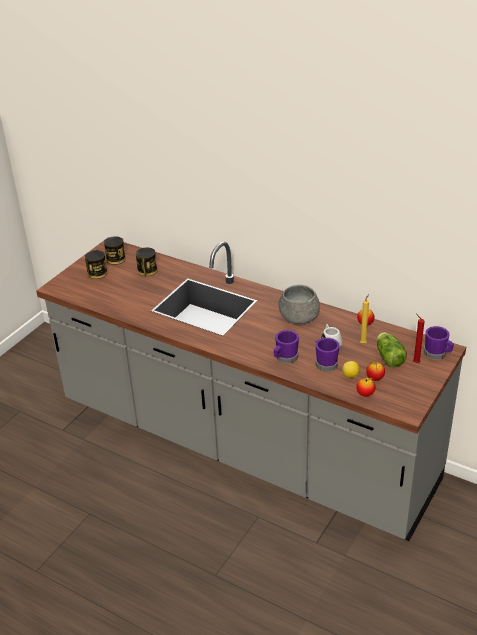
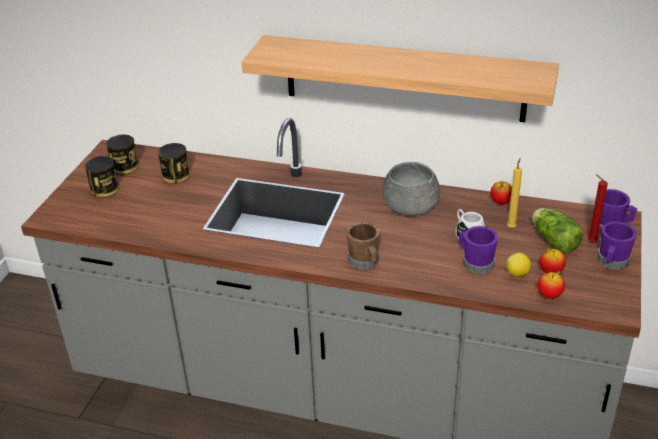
camera: 15 degrees left, 0 degrees up
(249, 350) = (365, 262): none -> brown mug
(285, 358) = (418, 264): purple mug -> purple mug (612, 262)
(304, 224) = (404, 78): none -> shelf

